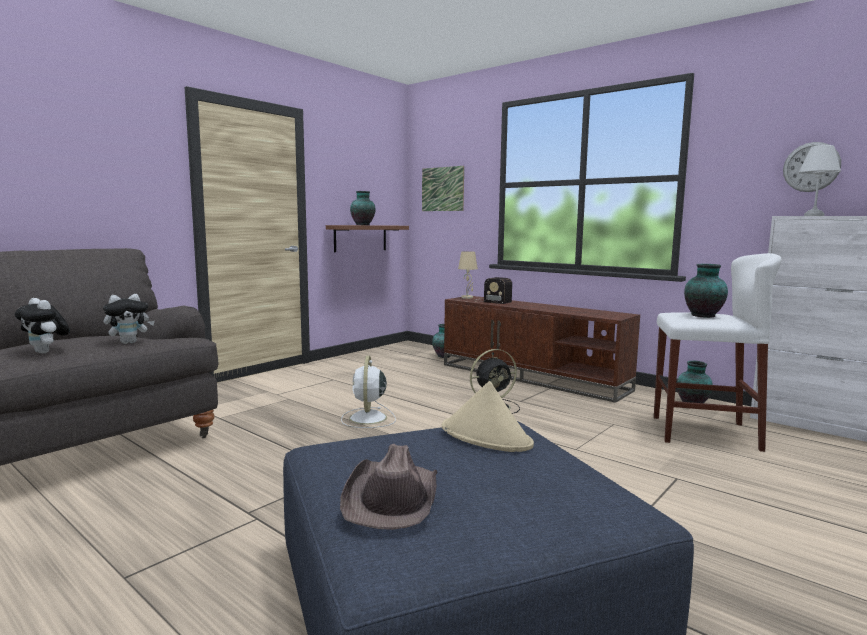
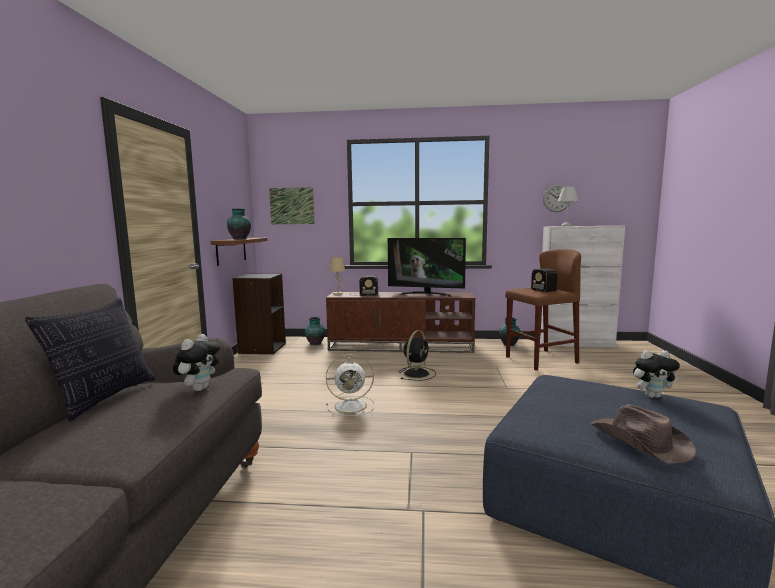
camera: 35 degrees left, 0 degrees up
(46, 352) = (146, 423): plush toy -> plush toy (652, 396)
(75, 336) = (105, 398): none -> pillow
(368, 418) = (352, 406): white fan -> white fan turned 60 degrees counterclockwise
(387, 351) = (262, 348): none -> black bookcase
(486, 436) = (575, 389): beige hat -> none
(567, 309) = (426, 294): none -> television
(704, 316) = (539, 289): vase -> radio
(704, 433) = (541, 360): white stool -> brown stool

